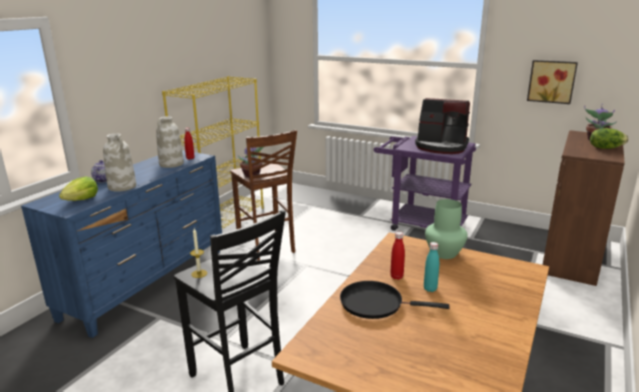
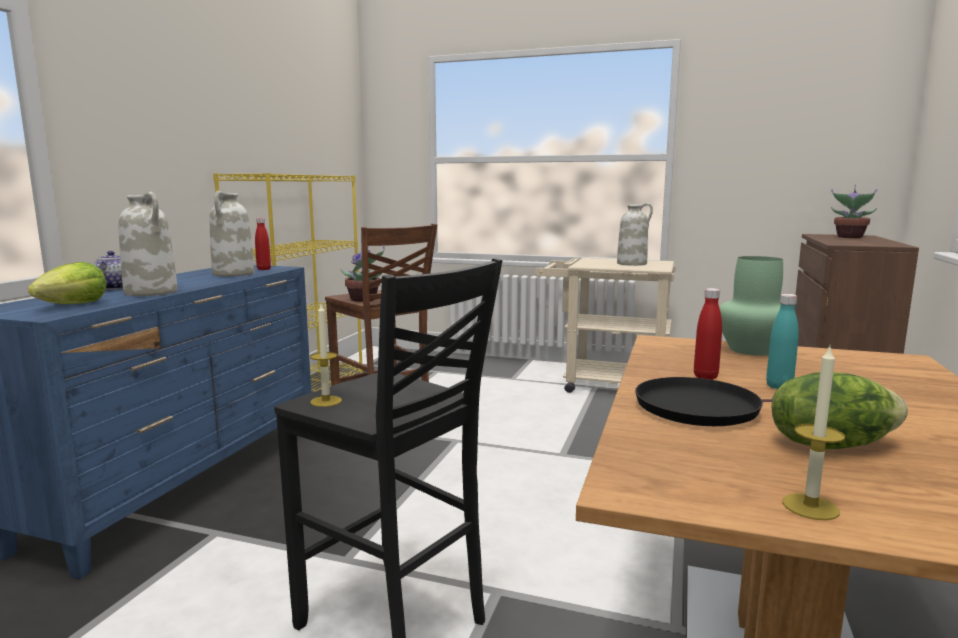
camera: 10 degrees left, 10 degrees down
(369, 373) = (810, 506): none -> candle
(420, 224) = (604, 384): purple cart -> beige cart
(441, 146) = (632, 263): coffee machine -> white vase
(551, 81) = (770, 171): picture -> none
(605, 148) = (873, 240): lettuce -> lettuce (830, 444)

